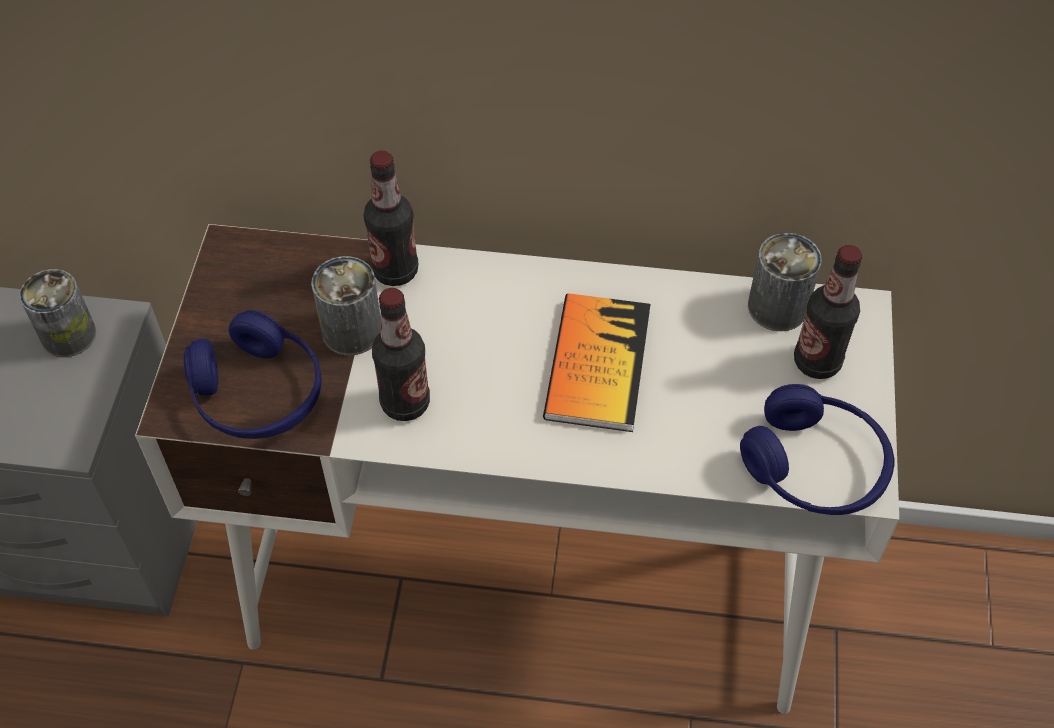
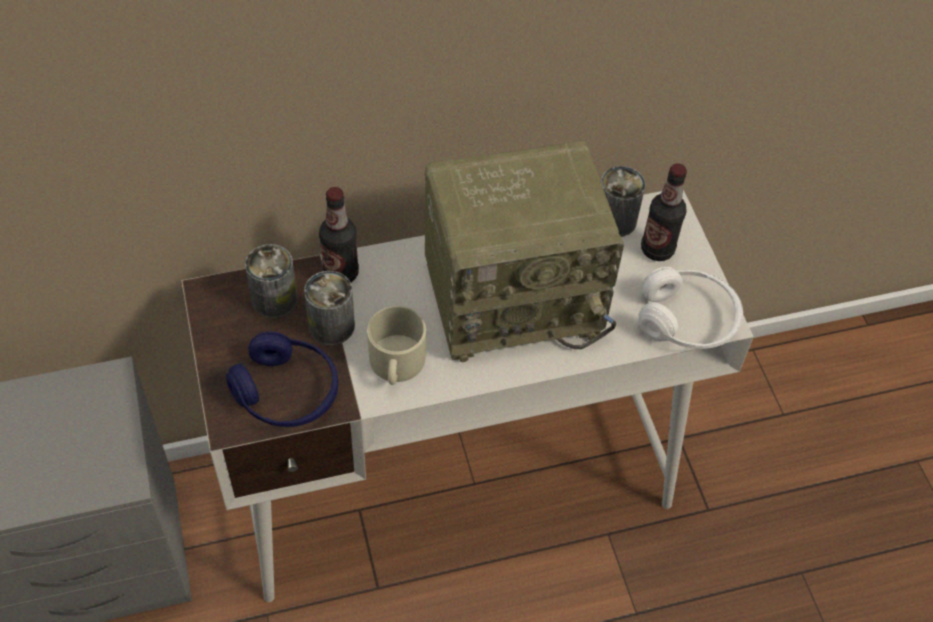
camera: 25 degrees left, 0 degrees up
(68, 335) = (79, 401): can -> can (274, 299)
(405, 403) = (396, 365): bottle -> beige mug
(597, 364) = (515, 296): book -> radio
(814, 467) = (687, 320): blue headphones -> white headphones

